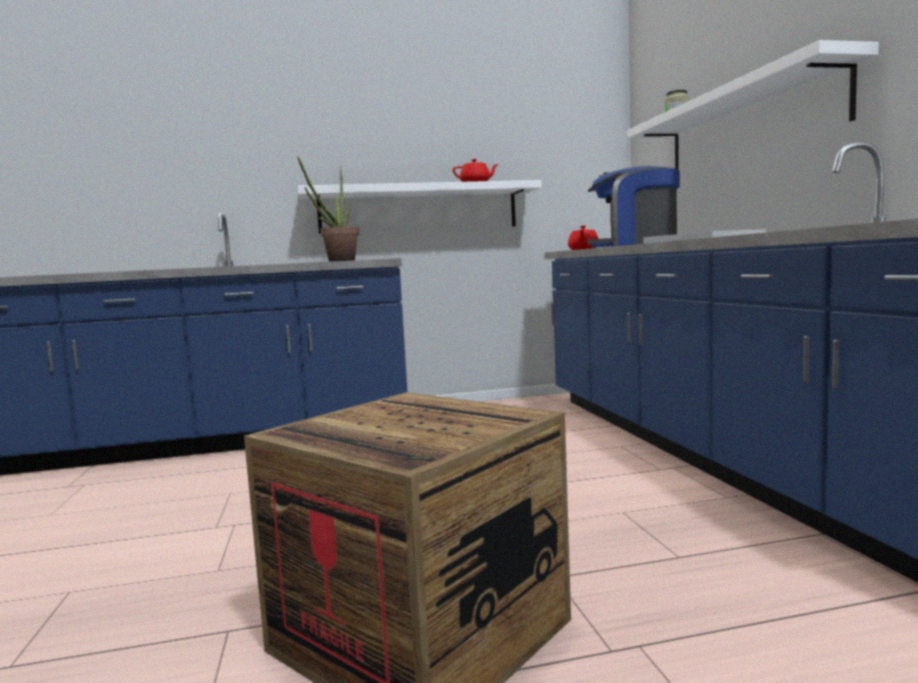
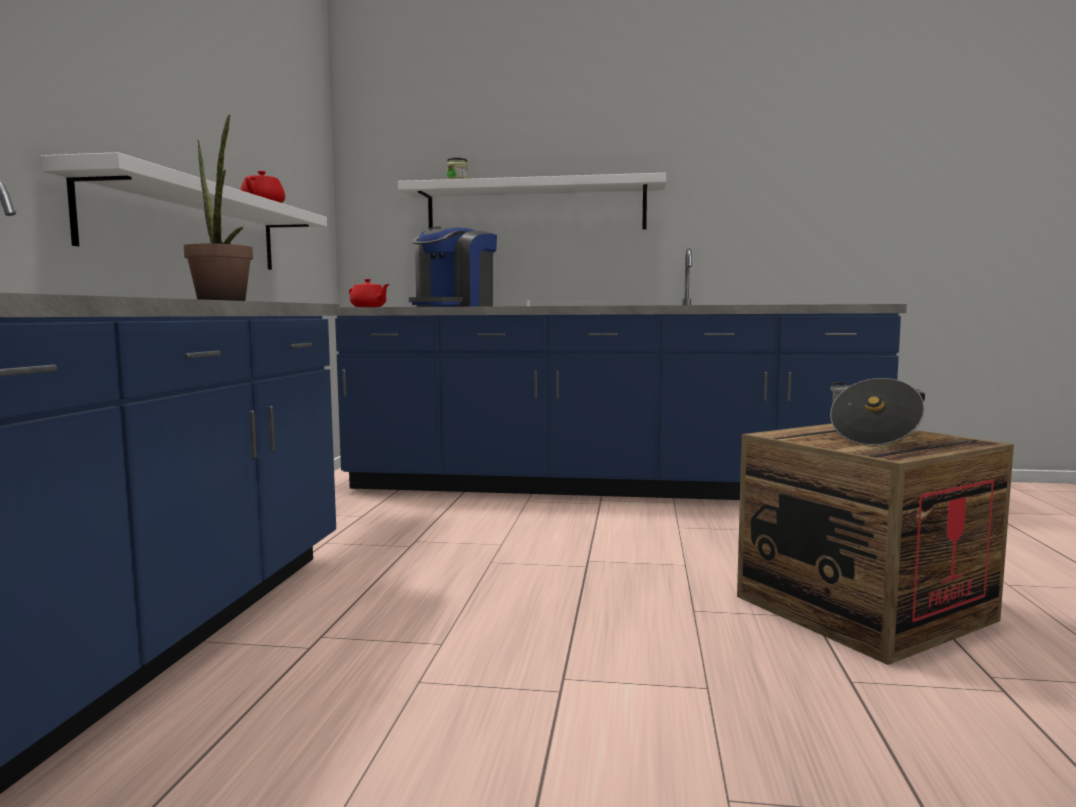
camera: 70 degrees left, 0 degrees up
(428, 422) = (872, 435): none -> cooking pot

